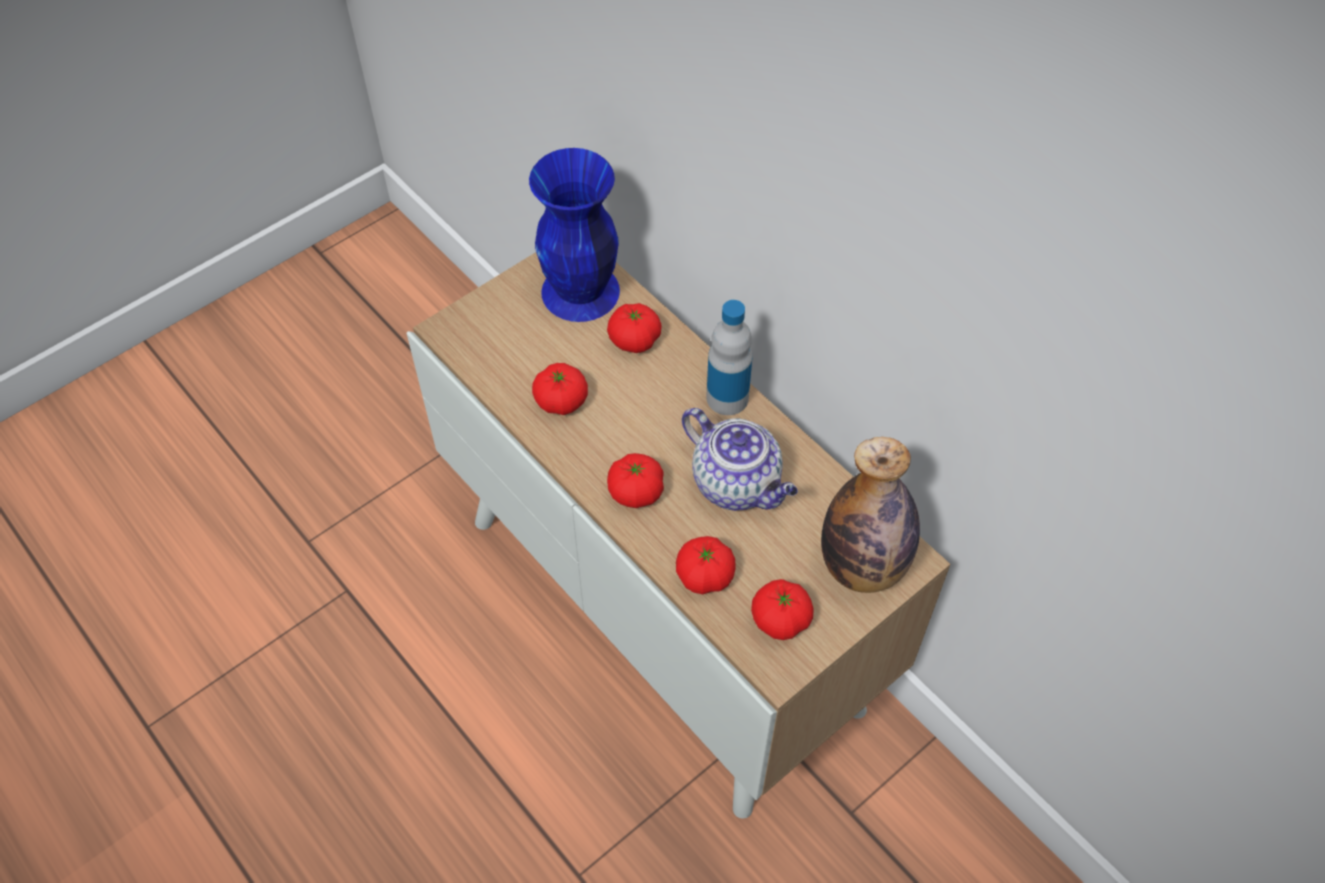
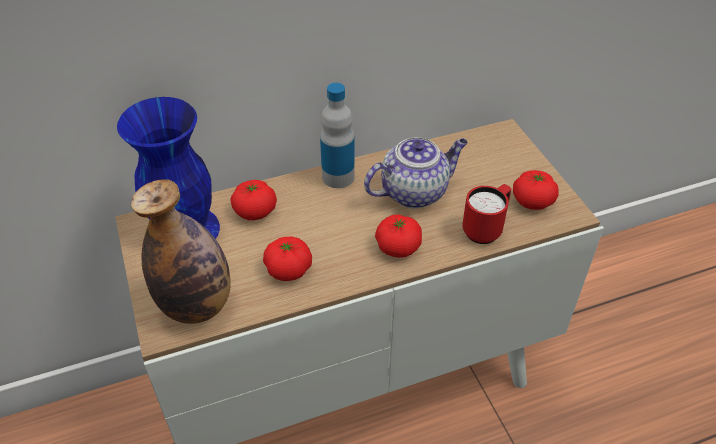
camera: 70 degrees left, 10 degrees down
(705, 575) = (485, 229): tomato -> red mug
(862, 566) = (503, 153): bottle -> bottle (197, 305)

